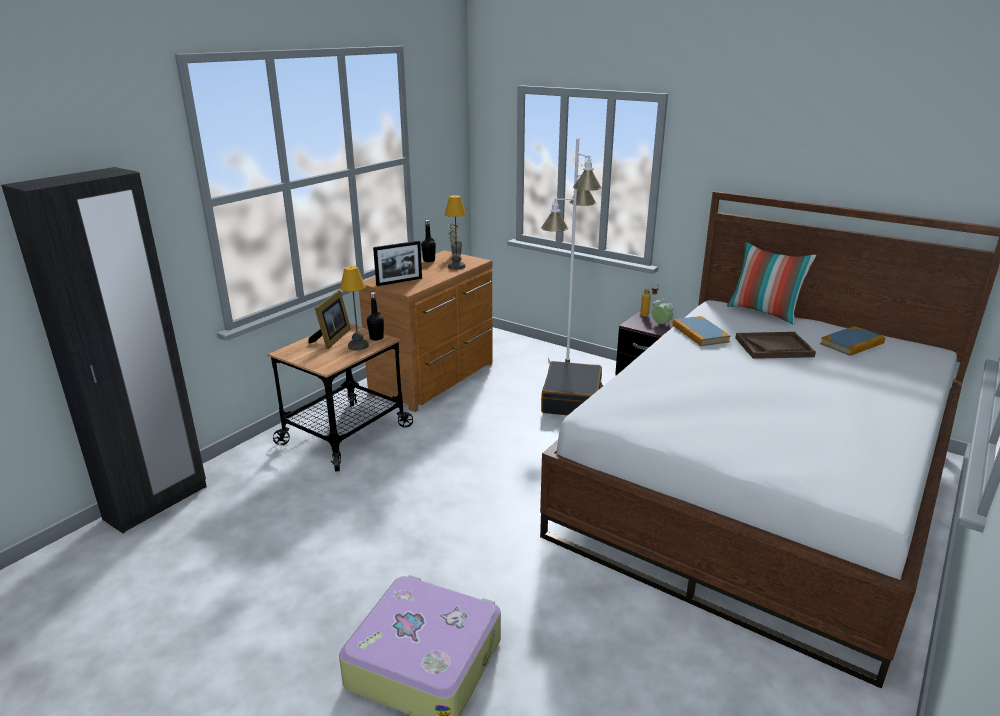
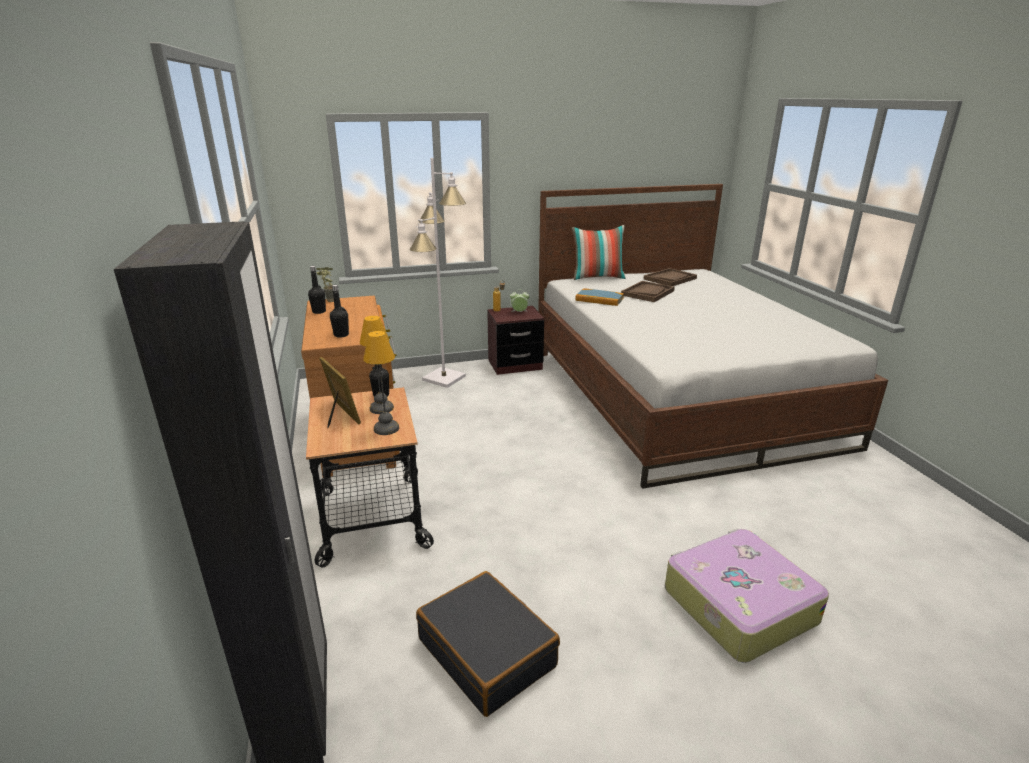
camera: 50 degrees left, 0 degrees up
(399, 281) = (341, 335): picture frame -> black bottle
(457, 266) = (359, 308): table lamp -> table lamp (387, 428)
(572, 400) = (492, 398): black suitcase -> black suitcase (487, 652)
(852, 343) = (670, 279): book -> brown tray

